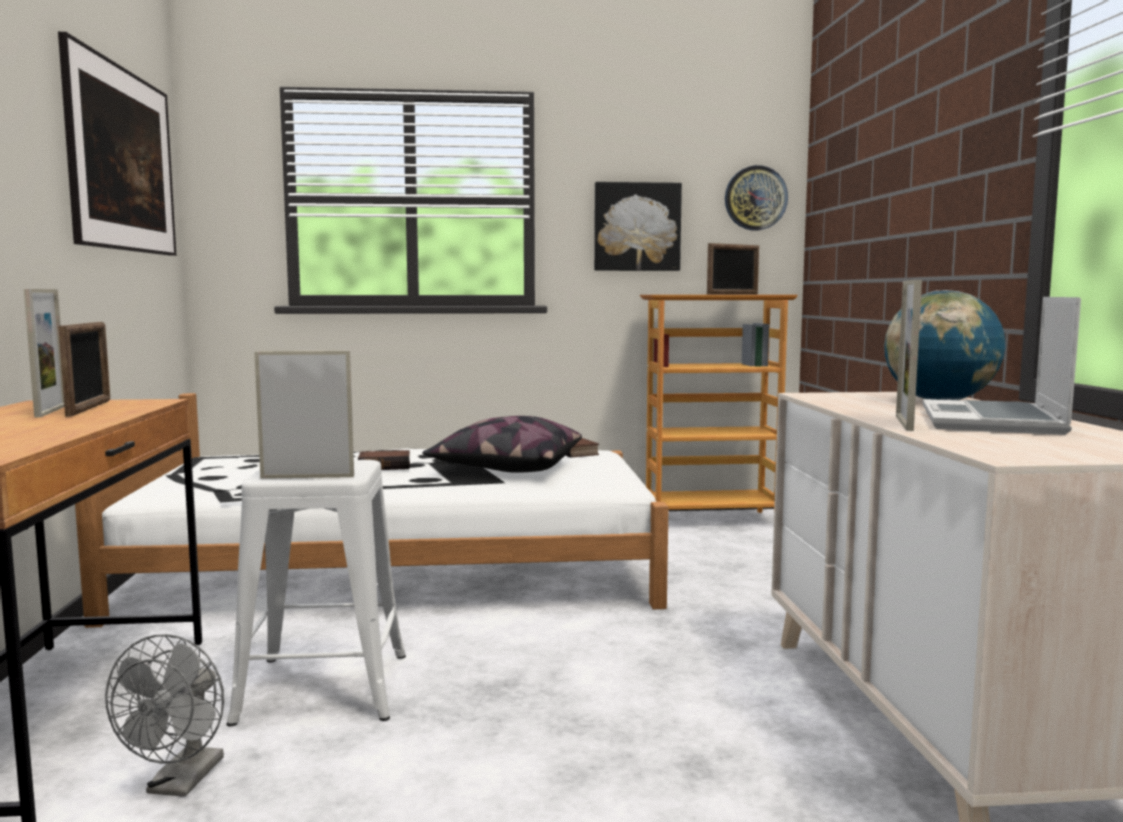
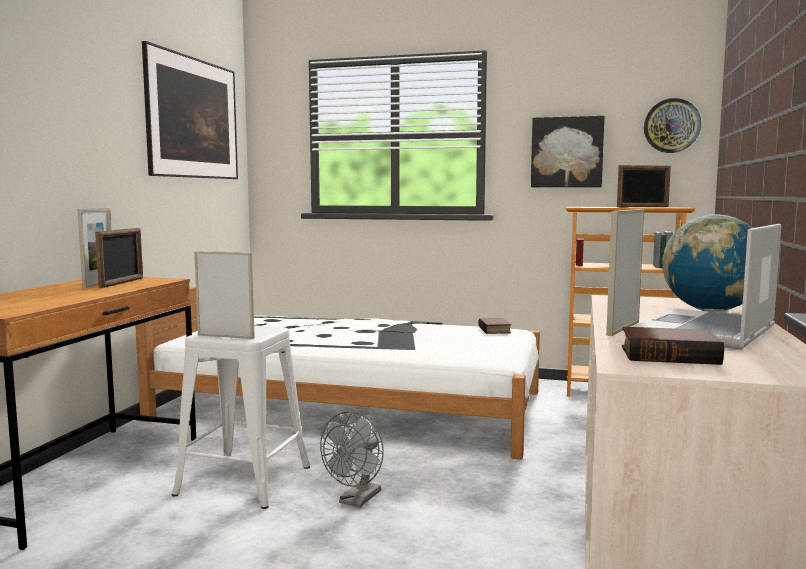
camera: 20 degrees right, 0 degrees up
(180, 783) = (121, 526): grey fan -> grey fan (357, 500)
(385, 466) = (345, 330): book -> book (670, 354)
(506, 469) = (427, 339): pillow -> none

